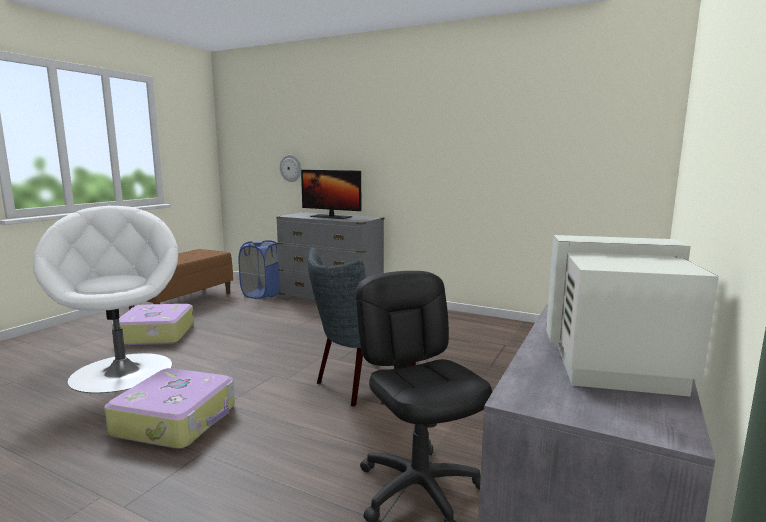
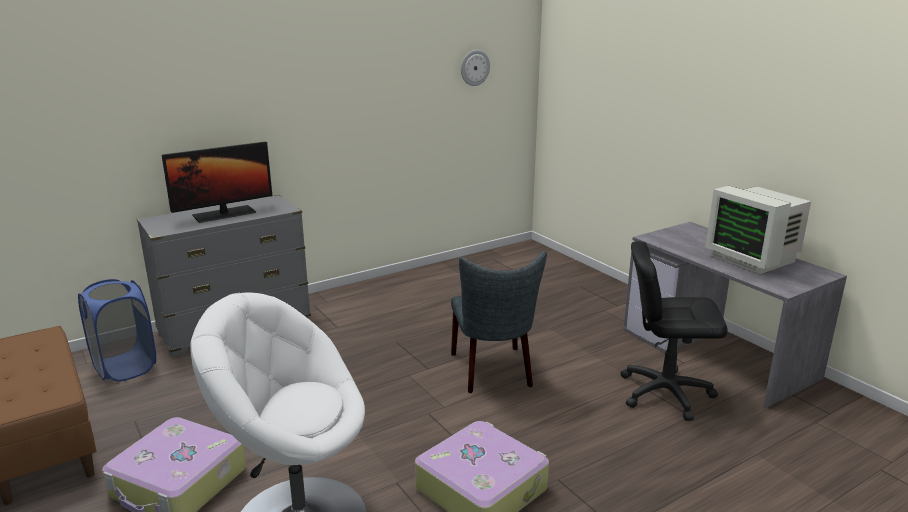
camera: 60 degrees left, 10 degrees up
(291, 168) = (98, 152): wall clock -> wall clock (474, 67)
(616, 368) = (753, 258): monitor -> monitor turned 75 degrees counterclockwise

